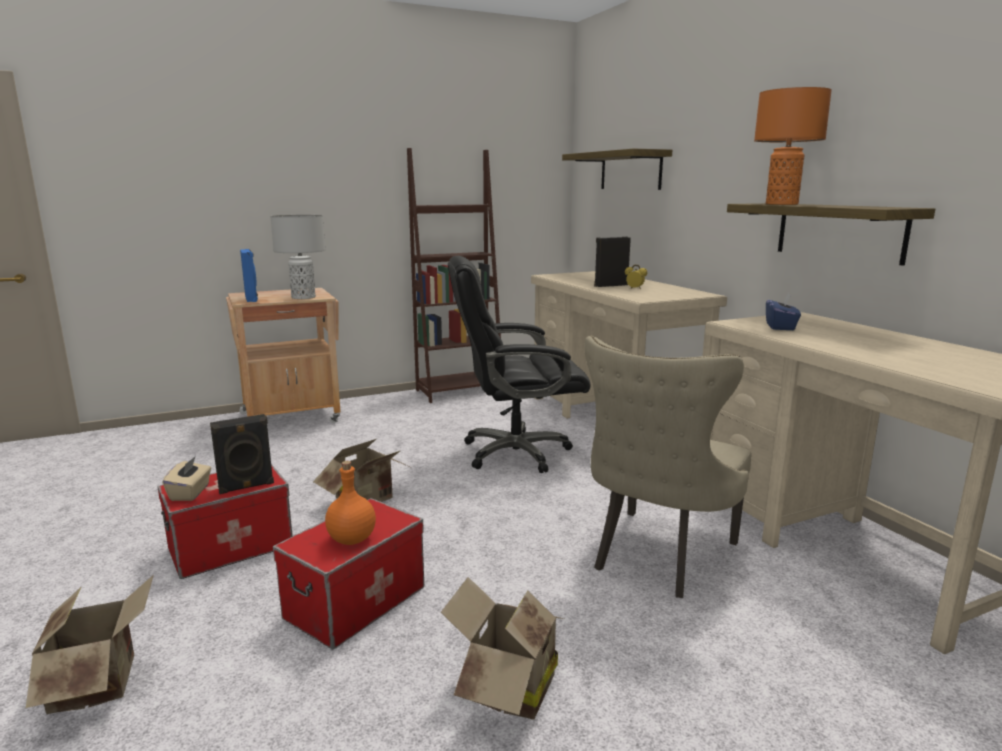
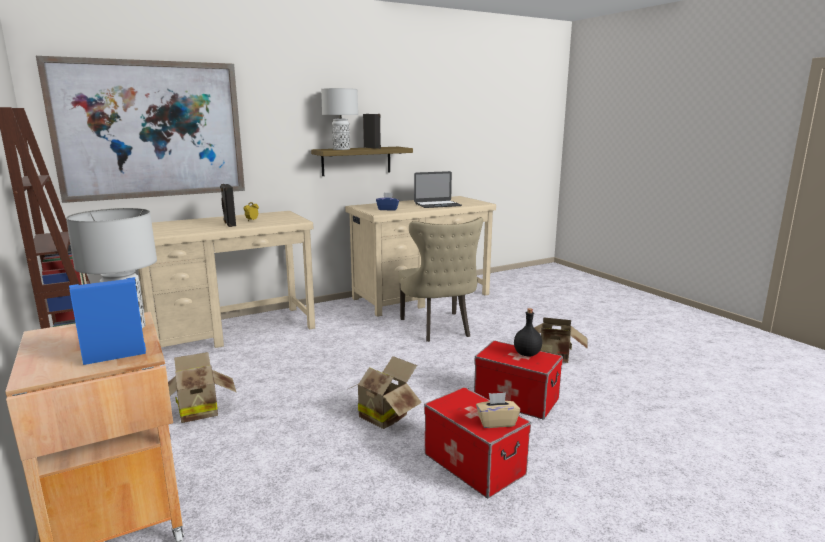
camera: 95 degrees left, 0 degrees up
(102, 682) = (633, 466): cardboard box -> cardboard box (197, 411)
(246, 487) = (476, 400): black speaker -> black speaker (372, 148)
(351, 539) = (526, 354): orange bottle -> black bottle
(518, 452) = (294, 362): black office chair -> none
(630, 171) = (150, 130): shelf -> picture
(658, 555) = (438, 328): beige chair -> beige chair turned 45 degrees clockwise
(781, 204) = (341, 149): orange table lamp -> white table lamp
(891, 353) = (437, 204): none -> laptop

